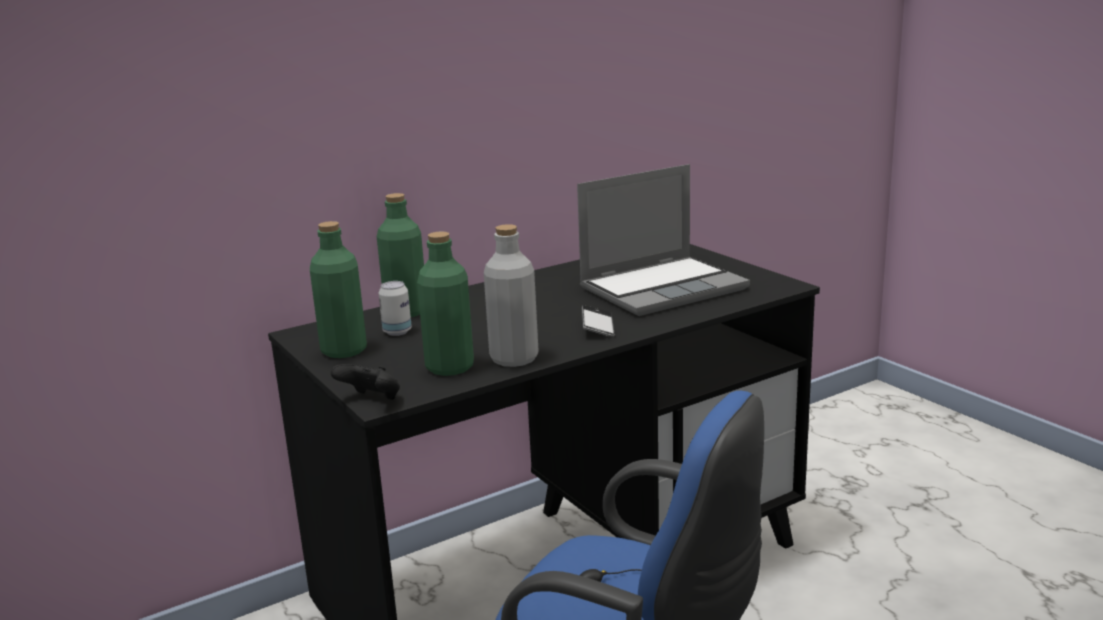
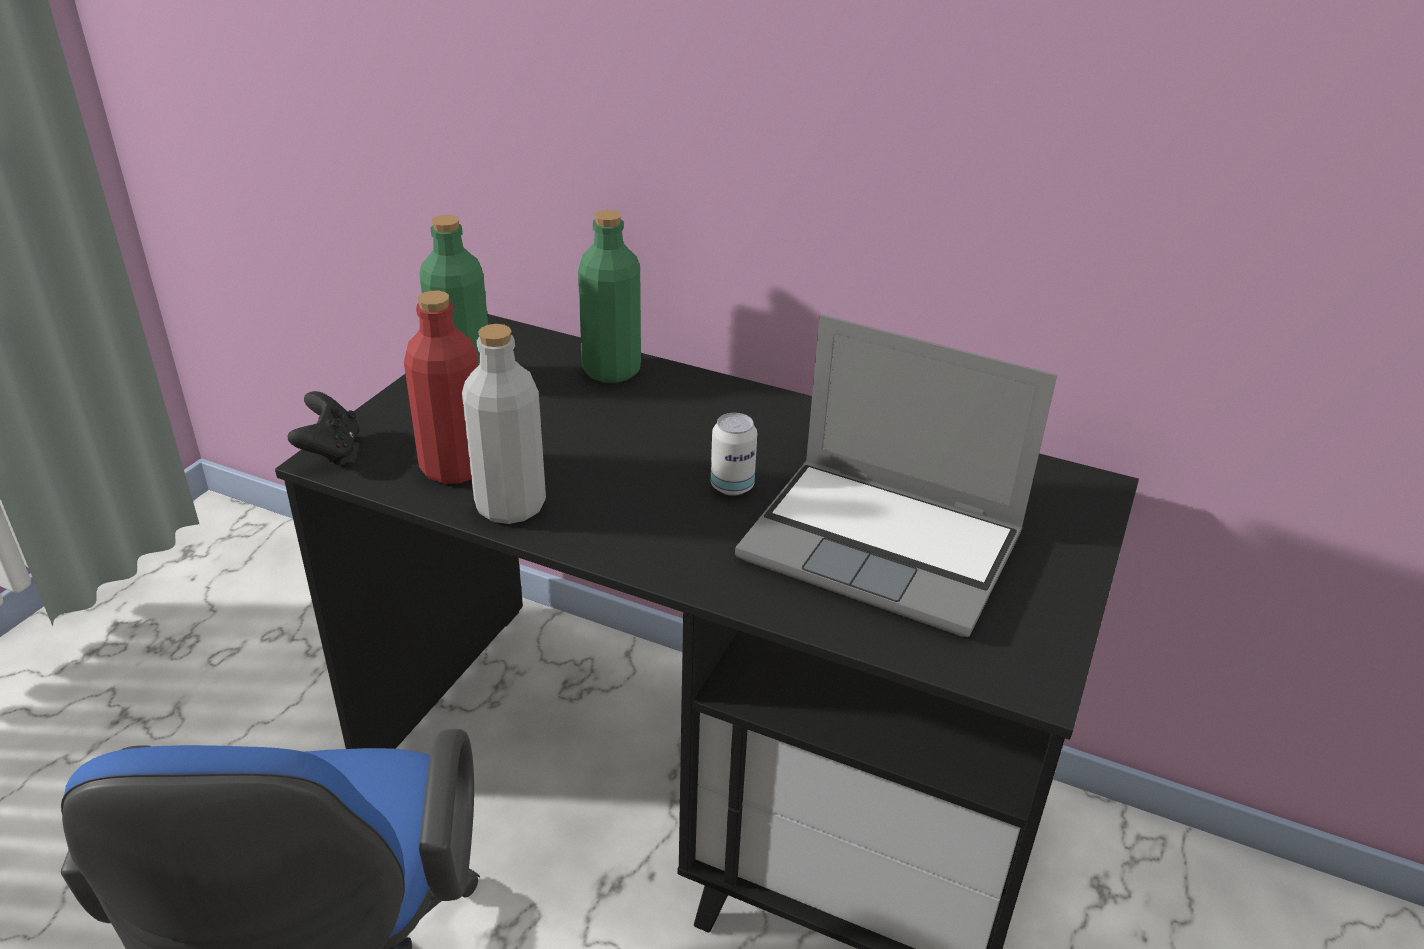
camera: 55 degrees right, 15 degrees up
(397, 332) = (542, 389): can -> can (732, 486)
(450, 367) = (454, 467): green bottle -> red bottle
(597, 326) = (673, 536): phone -> none

